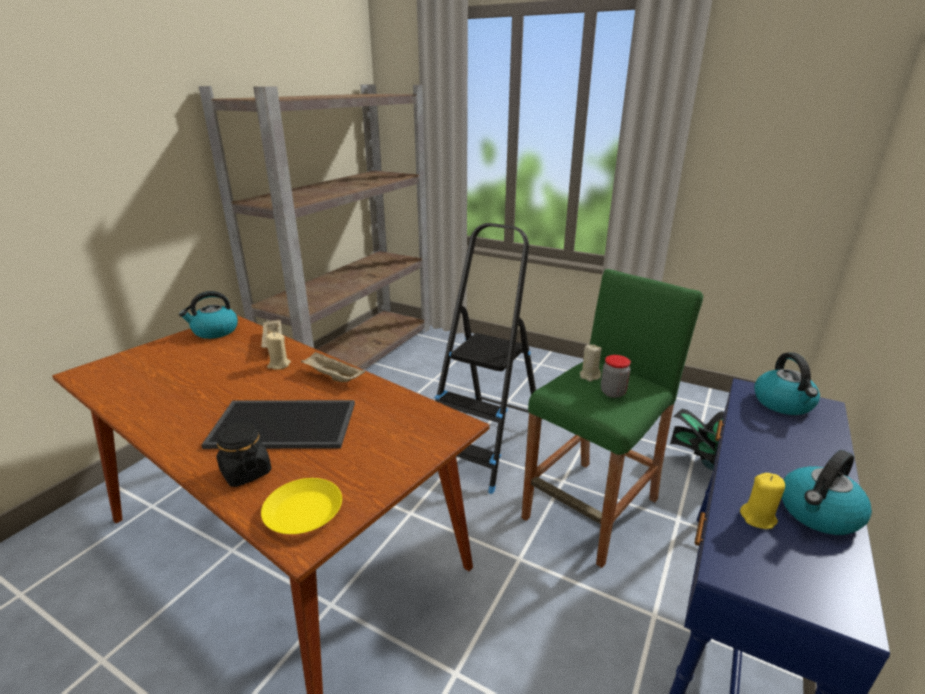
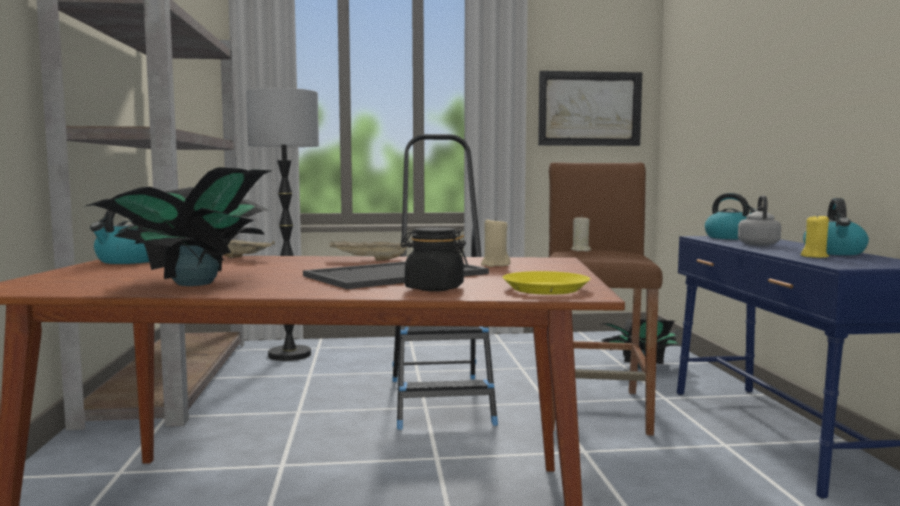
camera: 35 degrees left, 20 degrees down
(161, 398) = (192, 283): none -> potted plant
(279, 365) = (287, 262): beige candle -> beige candle (495, 265)
(444, 351) = (290, 355): none -> floor lamp
(591, 509) = (596, 410): green stool -> brown stool
(613, 392) = (615, 252): jar -> none
(772, 442) = (758, 244): none -> grey kettle
(773, 161) = (589, 109): none -> picture

